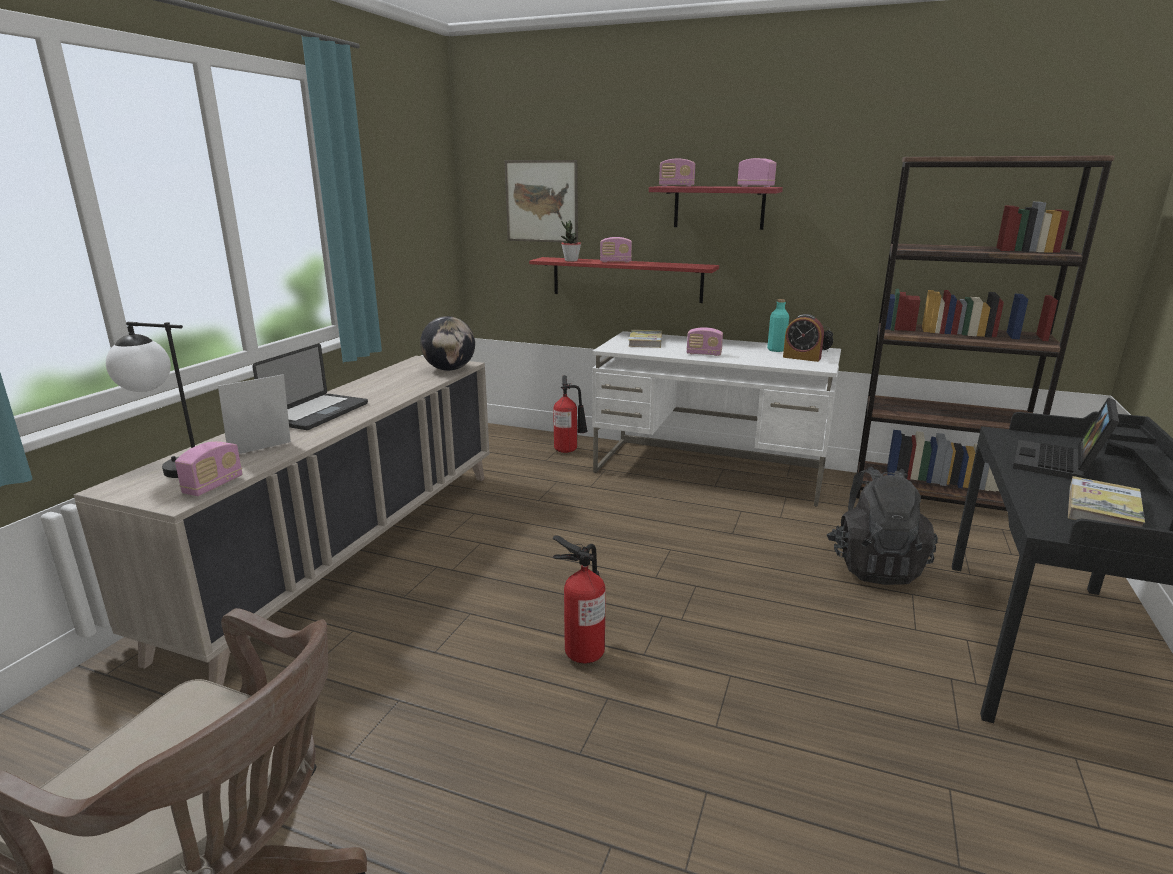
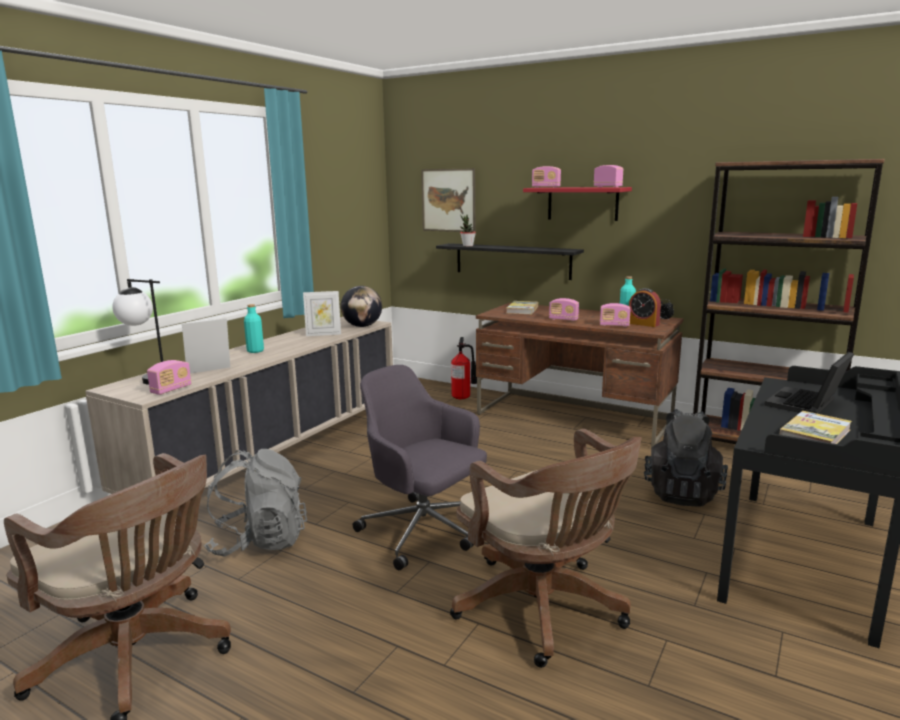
camera: 10 degrees right, 5 degrees down
(317, 413) = (255, 351): laptop -> turquoise bottle
(363, 689) = (259, 542): none -> grey backpack
(402, 383) = (323, 334): none -> picture frame
(585, 651) = (424, 532): fire extinguisher -> grey office chair
(615, 262) = (502, 246): radio -> radio (614, 325)
(626, 279) = (512, 261): red shelf -> black shelf
(710, 471) = (574, 418): white desk -> brown desk
(784, 761) = (544, 611): none -> brown office chair

